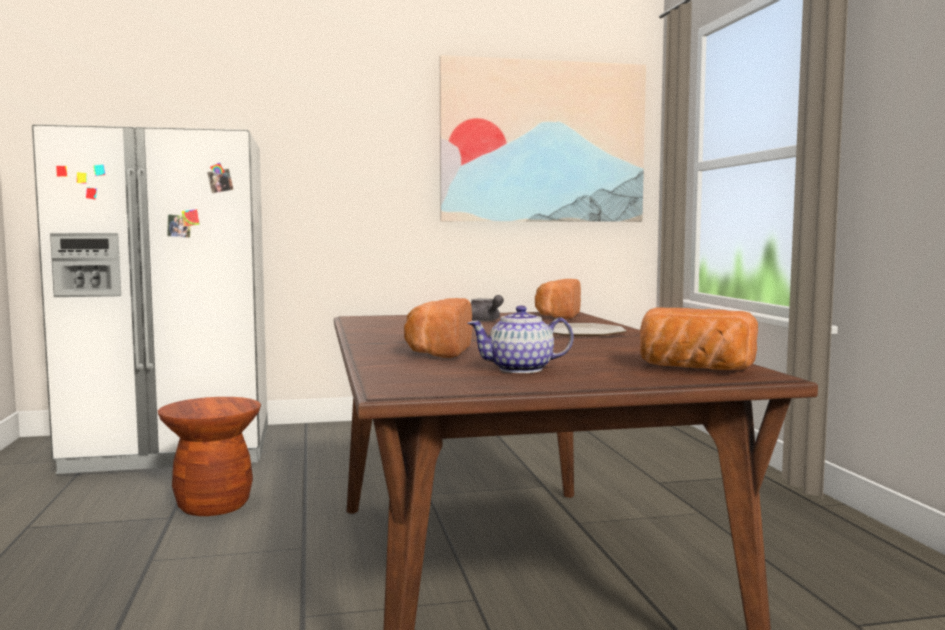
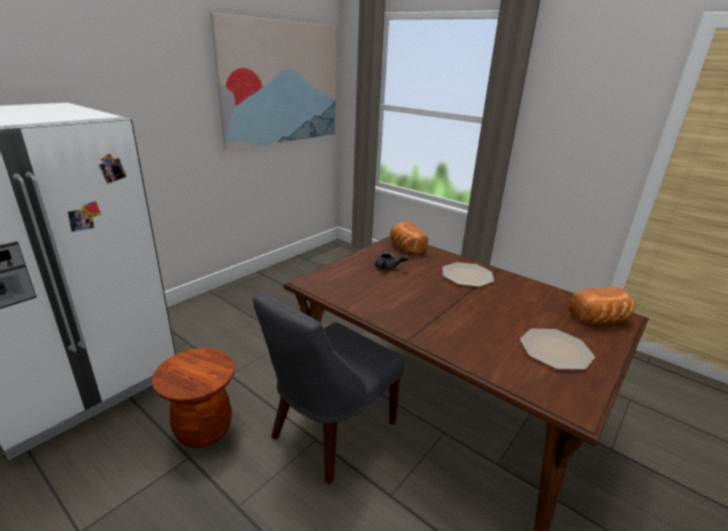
camera: 40 degrees left, 20 degrees up
(328, 548) = (329, 432): none -> grey chair
(437, 352) = (475, 337): bread -> none
(521, 369) = (556, 350): teapot -> plate

